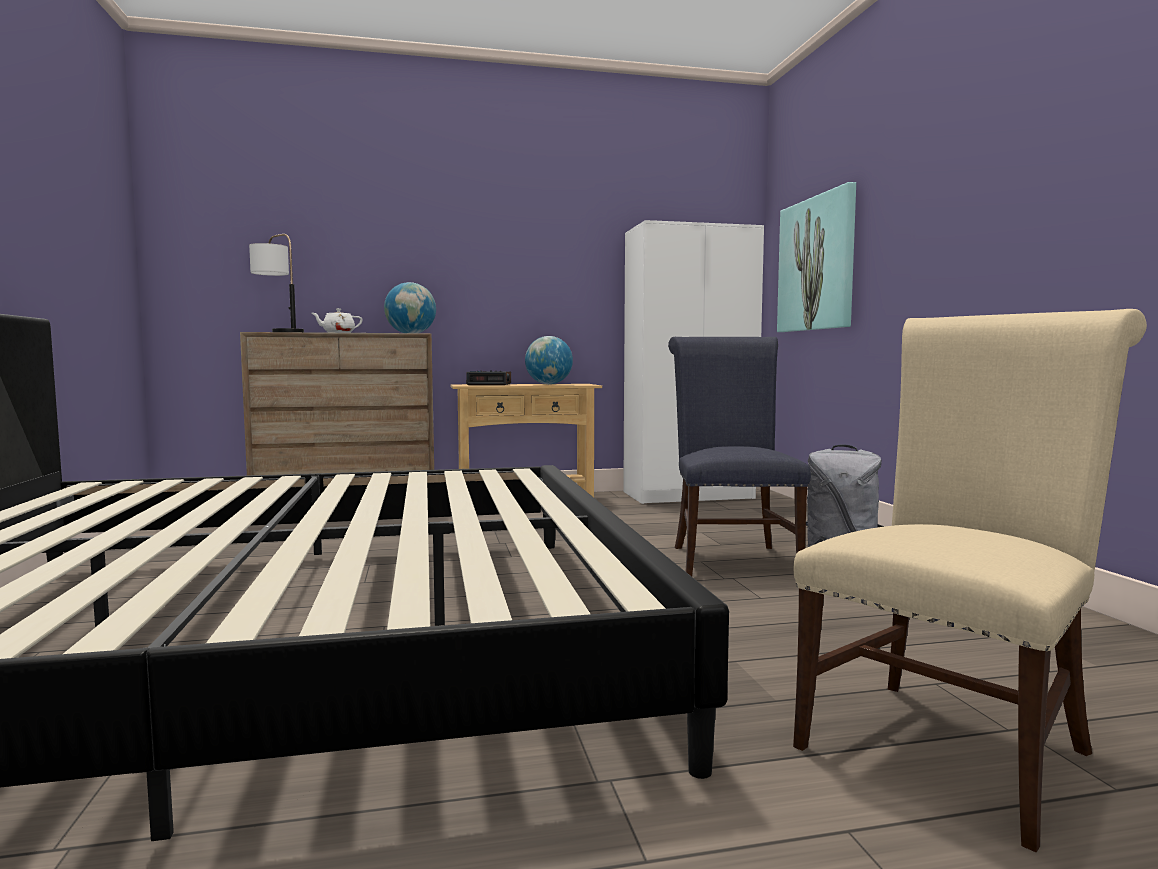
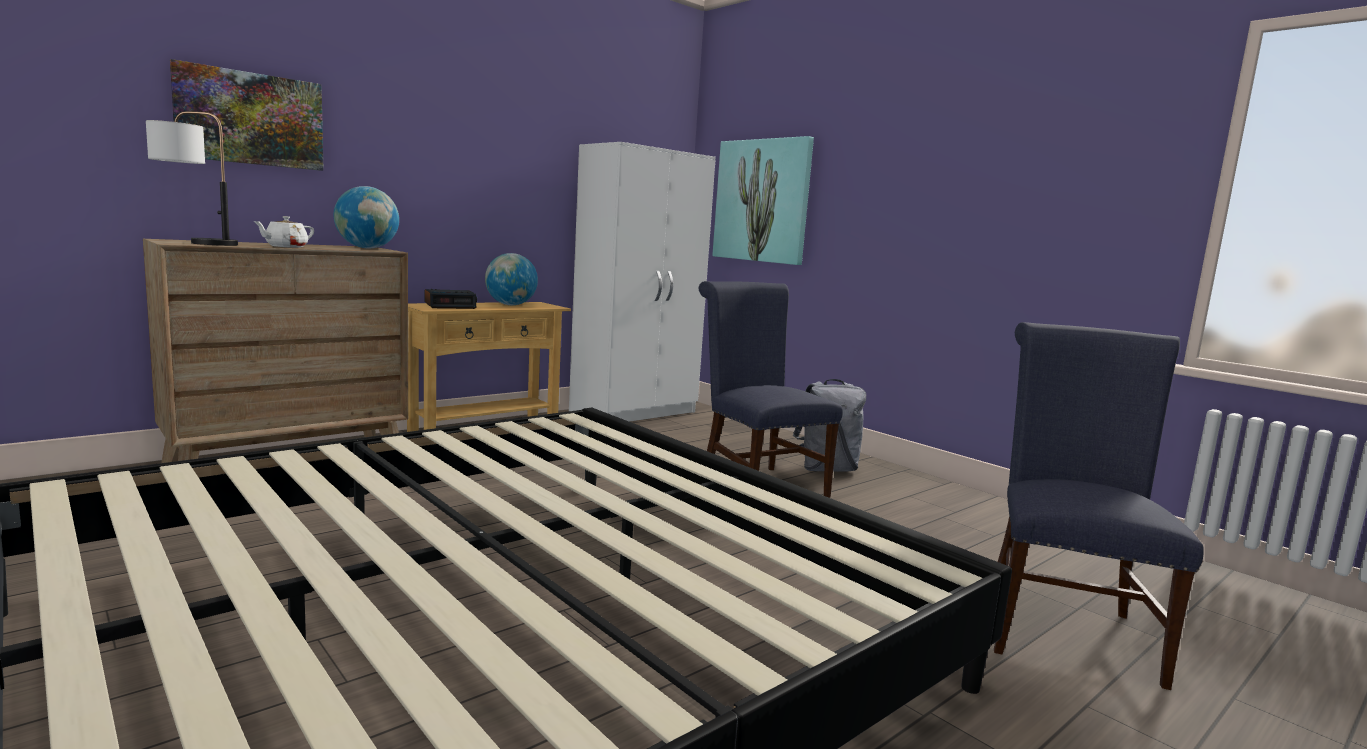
camera: 30 degrees left, 5 degrees up
(335, 240) = (250, 119): none -> picture
(951, 744) = (1064, 627): beige chair -> blue chair

